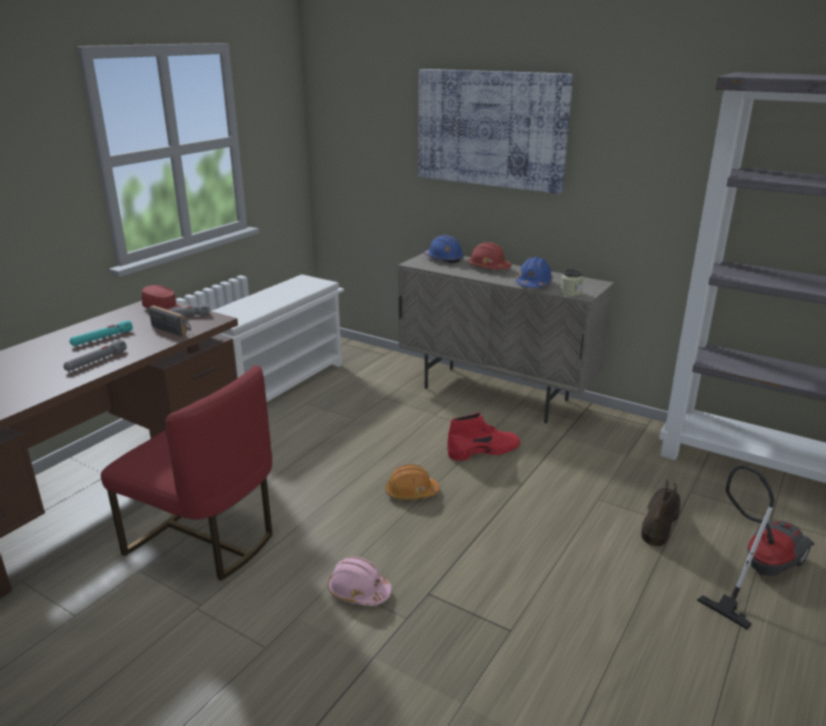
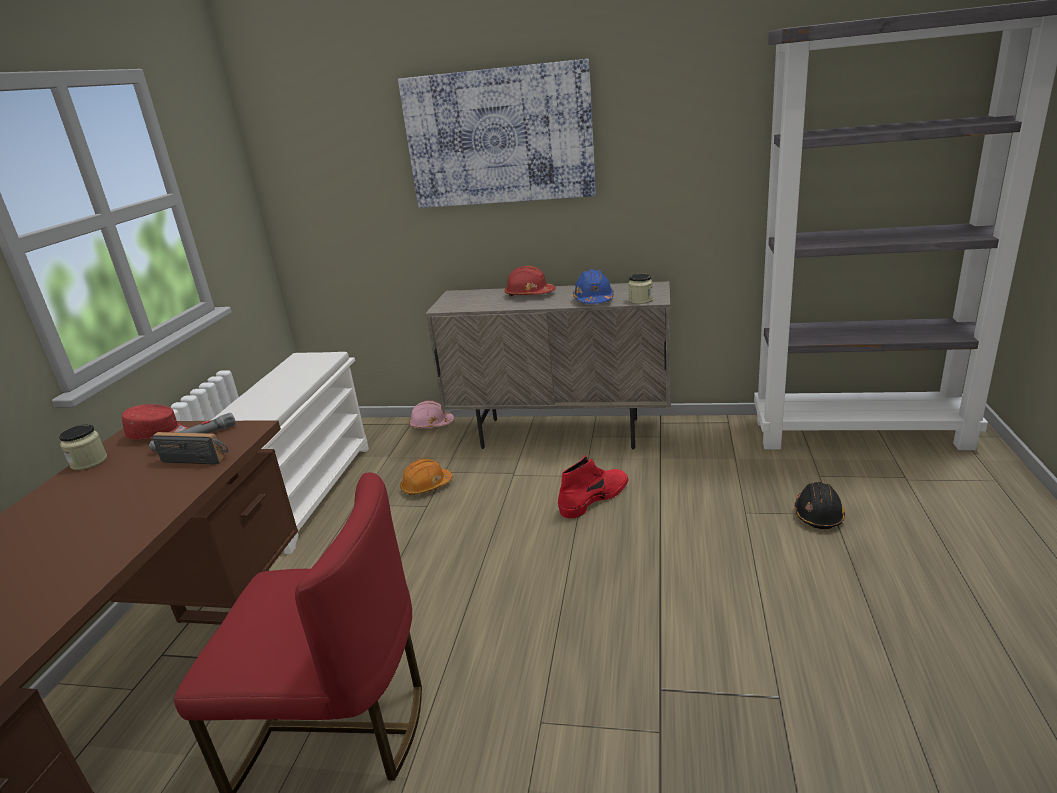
camera: 20 degrees left, 0 degrees up
(96, 361) = (109, 535): grey flashlight -> none
(102, 338) = (94, 499): turquoise flashlight -> none
(114, 315) = (89, 462): none -> jar
(358, 591) = (579, 721): pink hard hat -> pink hard hat (431, 424)
(411, 492) = (552, 572): orange hard hat -> orange hard hat (426, 486)
(444, 259) = (472, 296): blue hard hat -> none
(660, 520) = (818, 515): brown boot -> black hard hat
(756, 570) = (939, 535): vacuum cleaner -> none

